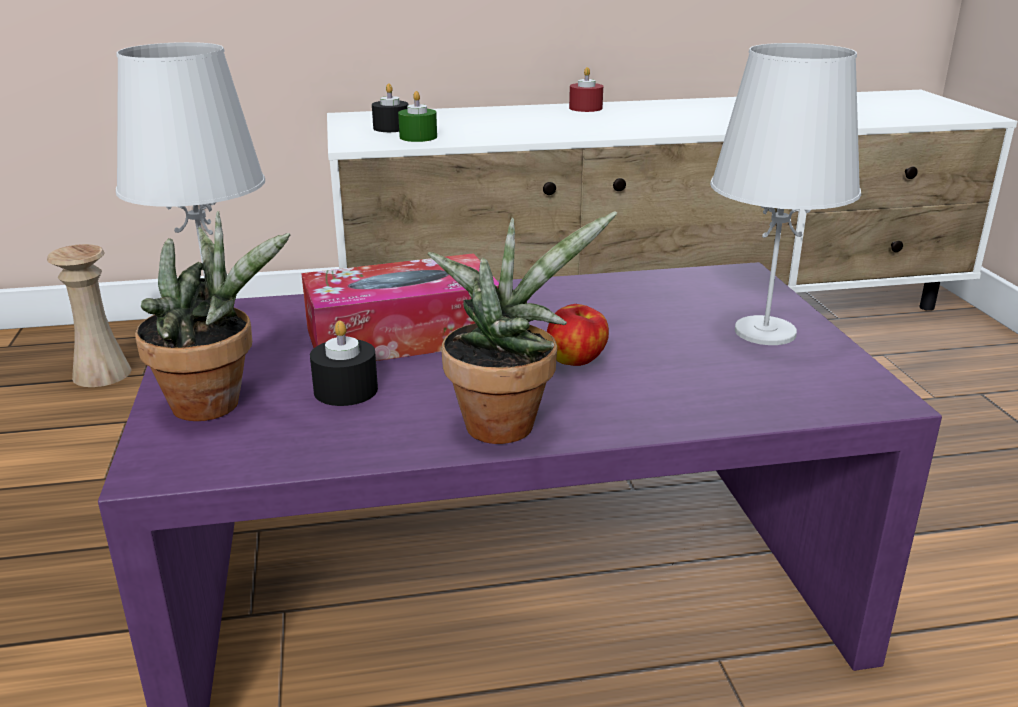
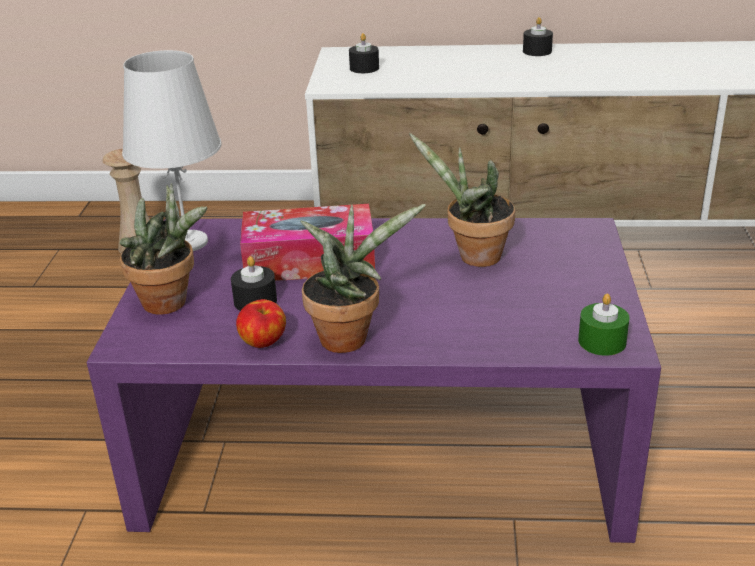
camera: 15 degrees right, 5 degrees up
(418, 137) = (381, 80): green candle -> green candle (602, 341)
(576, 361) = (420, 295): apple -> apple (264, 343)
(585, 108) = (537, 51): red candle -> black candle
(620, 314) = (473, 257): none -> potted plant
(765, 332) = (574, 284): white table lamp -> none

